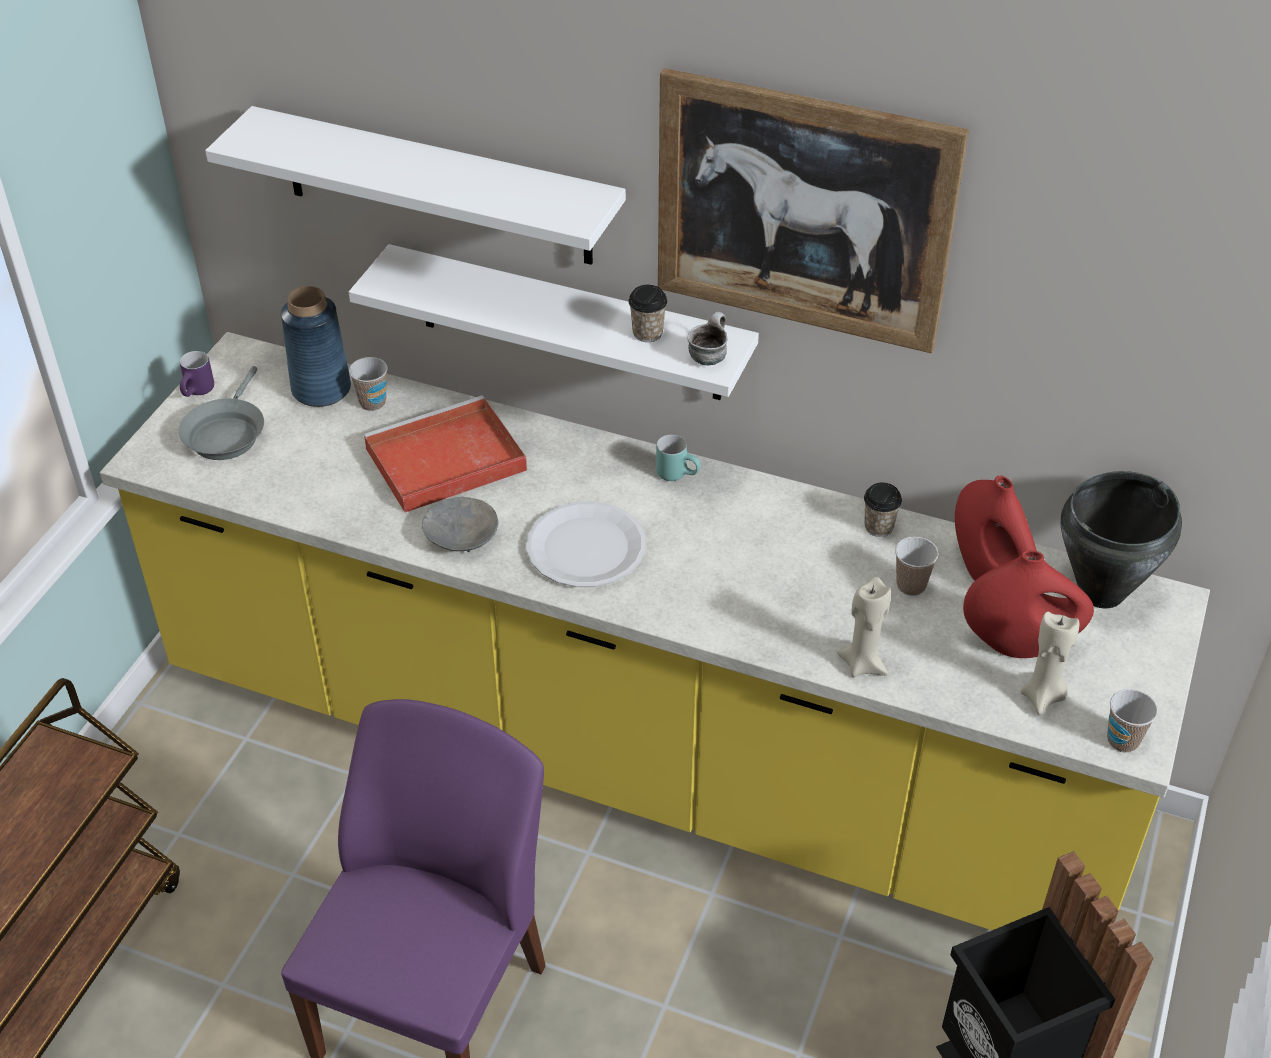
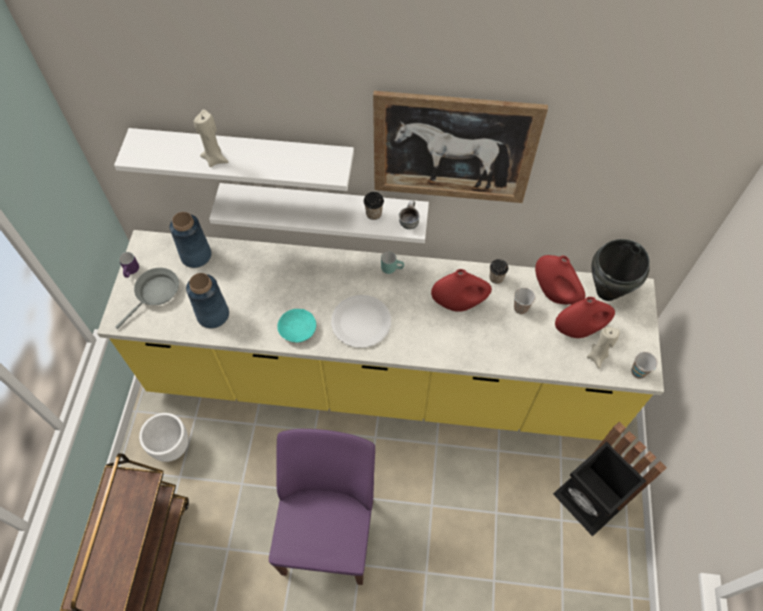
camera: 15 degrees left, 15 degrees up
(183, 778) = (171, 446): none -> white planter
(226, 433) = (156, 294): grey frying pan -> grey frying pan turned 135 degrees counterclockwise
(314, 484) = (213, 315): none -> blue vase
(372, 403) = (225, 258): cup -> none
(443, 461) = (273, 286): red tray -> none
(462, 535) = (297, 329): grey bowl -> turquoise bowl
(788, 554) = (459, 303): none -> red vase
(862, 664) = (511, 358): beige candle -> beige candle (215, 159)

